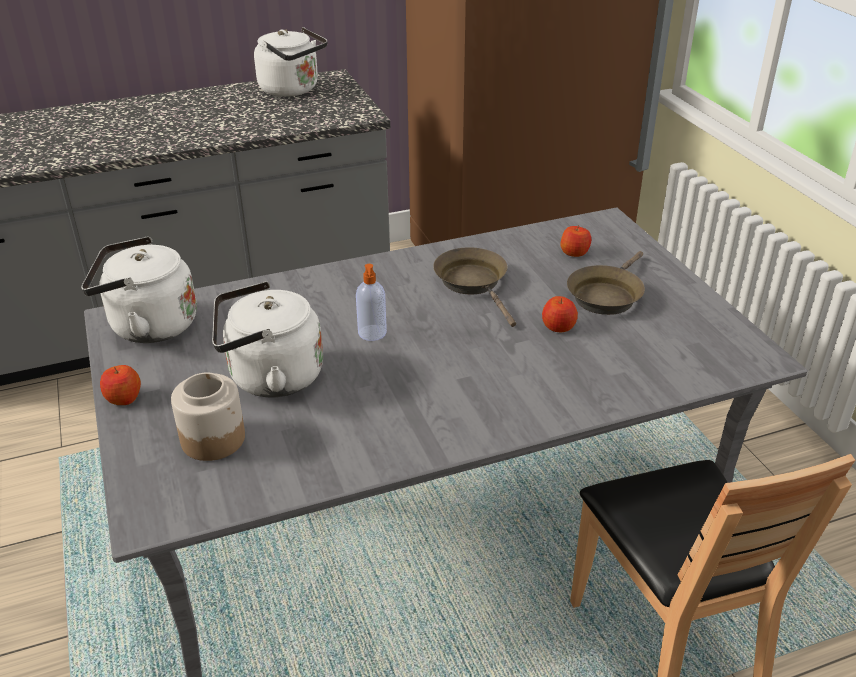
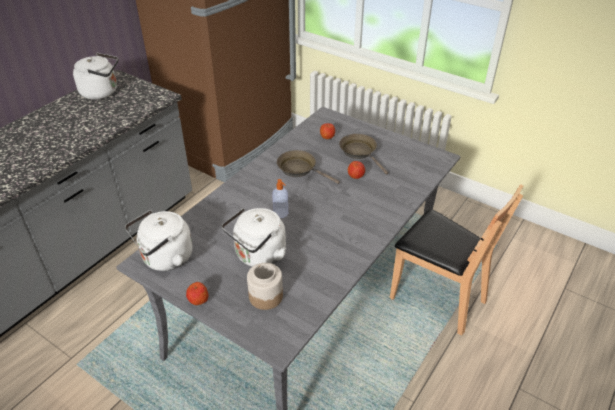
camera: 35 degrees left, 5 degrees up
(606, 295) = (360, 152): brown frying pan -> brown frying pan turned 150 degrees clockwise

